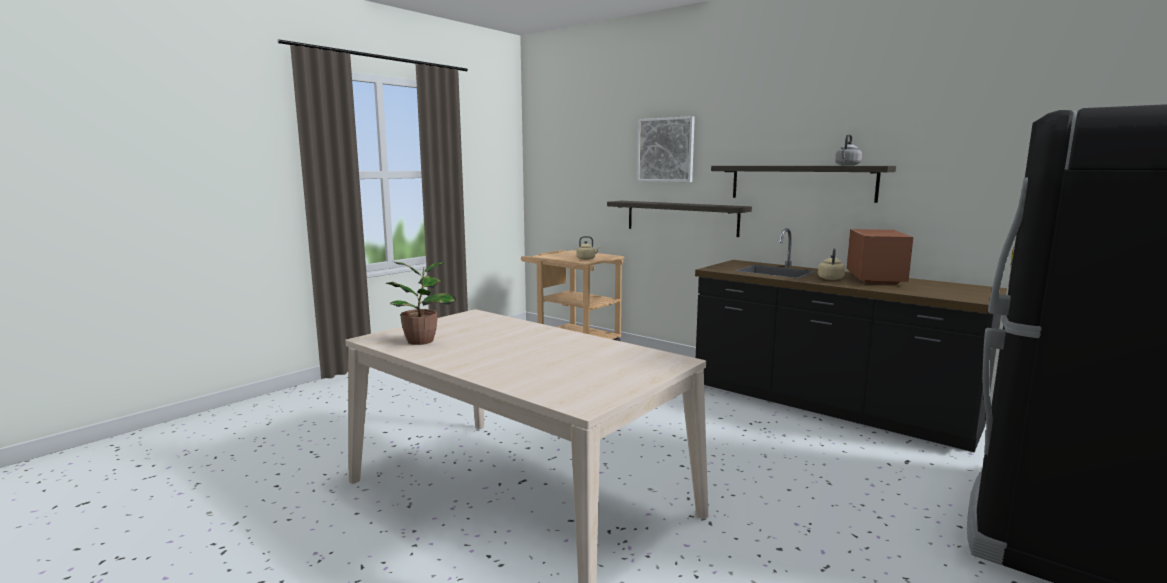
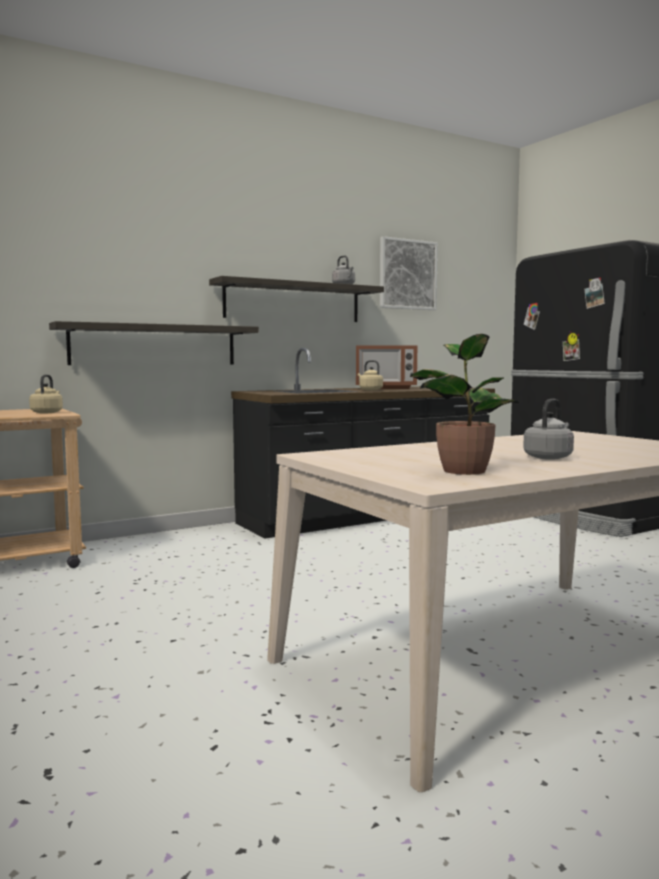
camera: 70 degrees left, 5 degrees down
(491, 355) = (549, 457): none -> grey kettle
(666, 150) = (124, 252): picture -> picture (407, 274)
(875, 279) = (385, 388): microwave -> microwave turned 150 degrees clockwise

